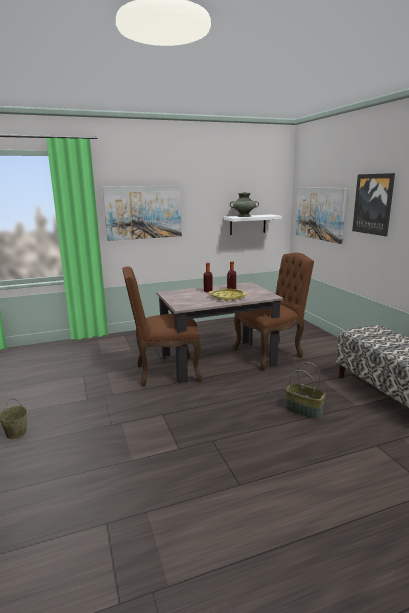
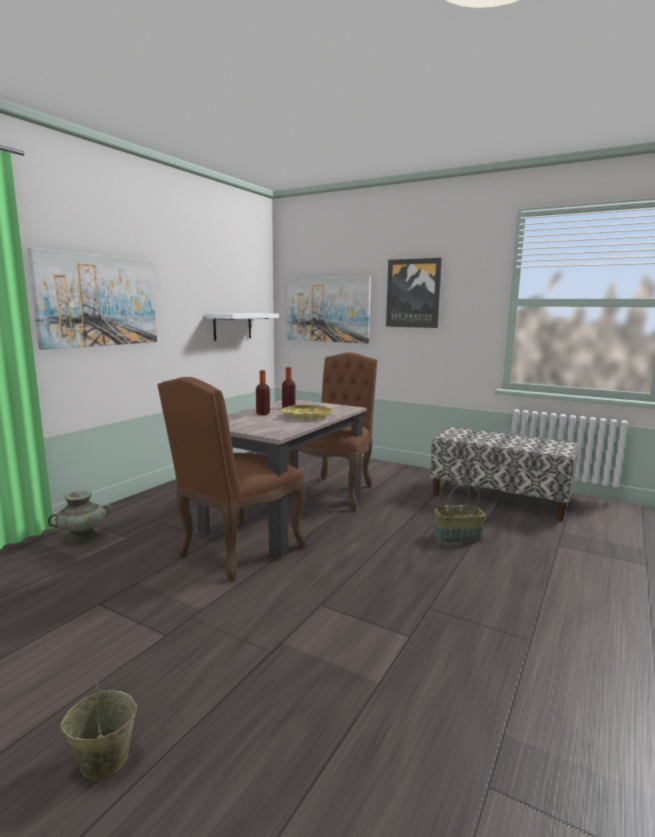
camera: 40 degrees left, 5 degrees down
(244, 216) = (234, 313): turquoise vase -> turquoise vase (83, 536)

